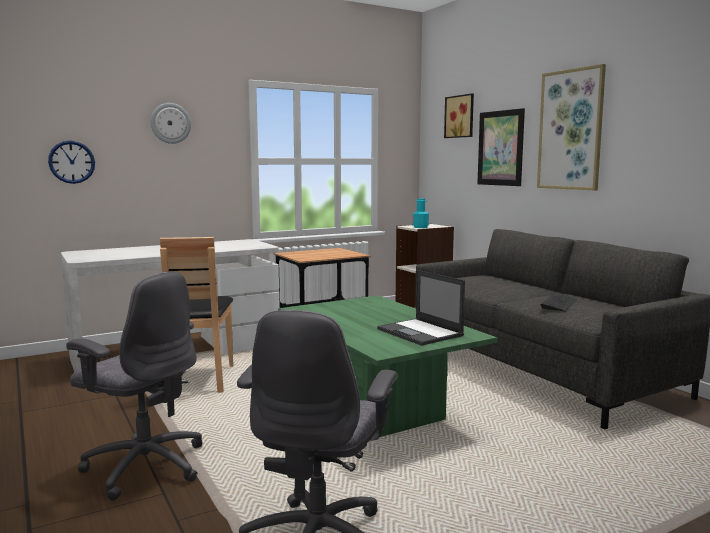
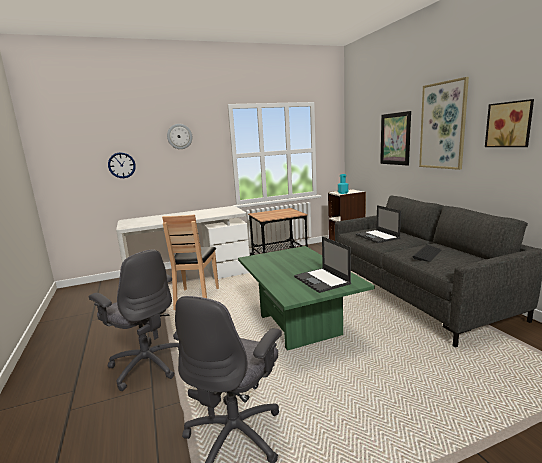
camera: 10 degrees right, 5 degrees up
(460, 116) = (369, 117): picture -> picture (509, 124)
(483, 285) = (377, 237): none -> laptop

